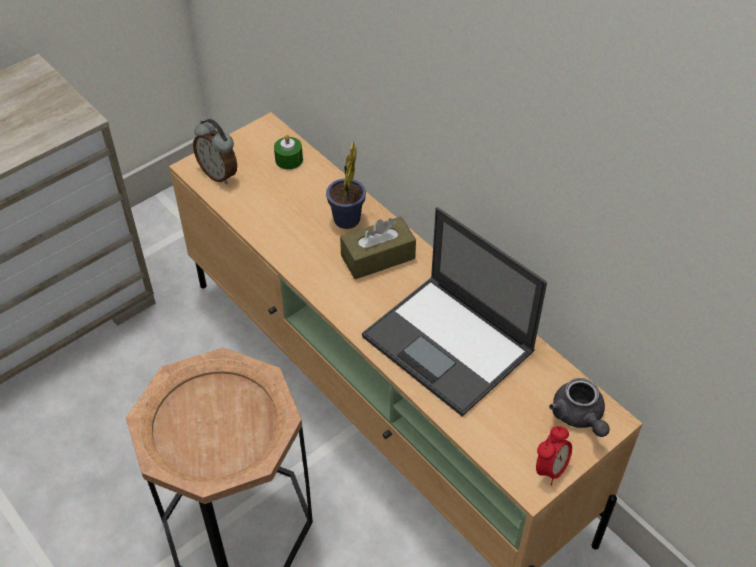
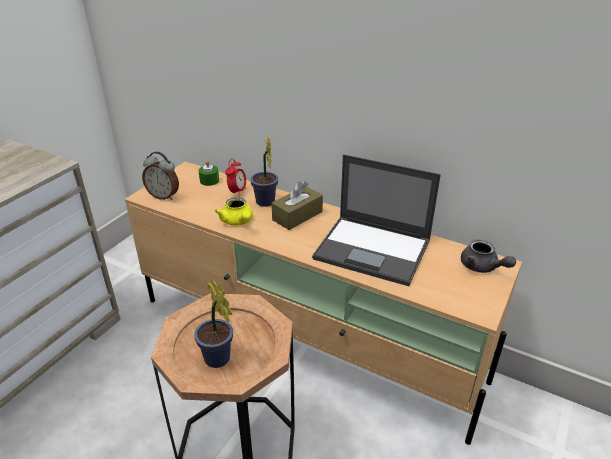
camera: 20 degrees left, 15 degrees down
(200, 443) = (219, 360): none -> potted plant
(295, 246) = (238, 222): none -> yellow teapot
(550, 469) = (486, 300): alarm clock -> alarm clock (237, 192)

